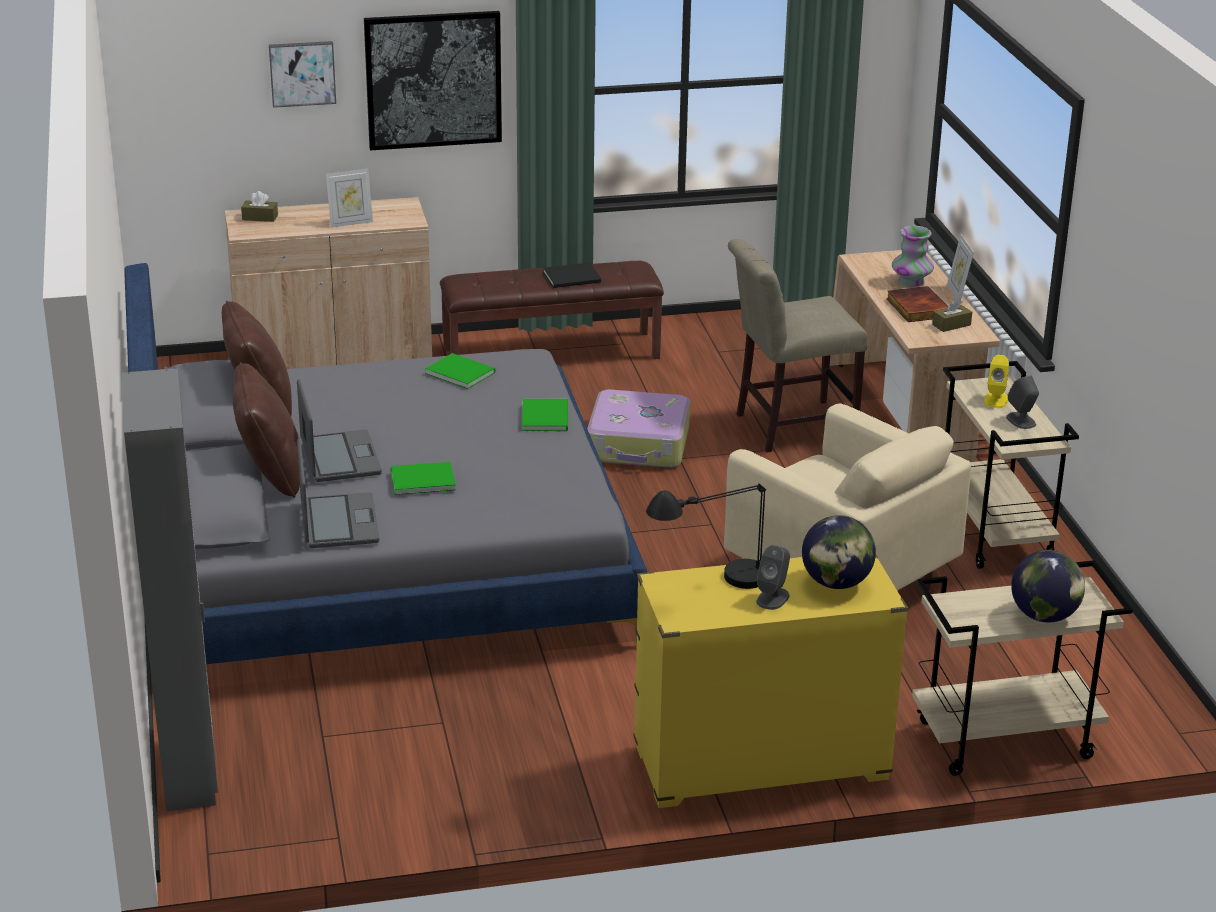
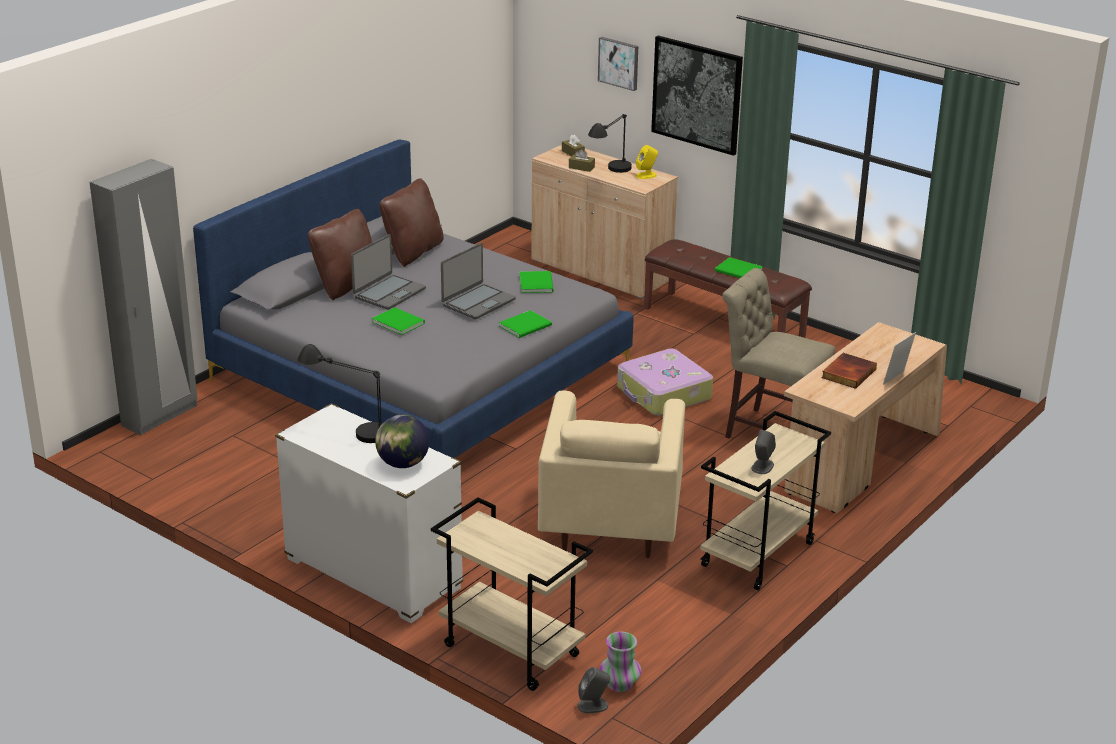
camera: 50 degrees right, 0 degrees up
(338, 522) = (324, 321): laptop -> laptop (478, 302)
(350, 223) = (610, 175): picture frame -> black table lamp
(573, 278) = (739, 271): black book -> green book
(760, 764) = (372, 574): yellow dresser -> white dresser
(773, 598) = (358, 451): grey speaker -> grey speaker (593, 705)
(911, 282) = (884, 358): vase -> vase (619, 684)
(951, 325) = (845, 393): brown tissue box -> brown tissue box (581, 167)
(996, 400) = (777, 448): yellow speaker -> yellow speaker (646, 175)
(1044, 616) = (511, 560): globe -> none

